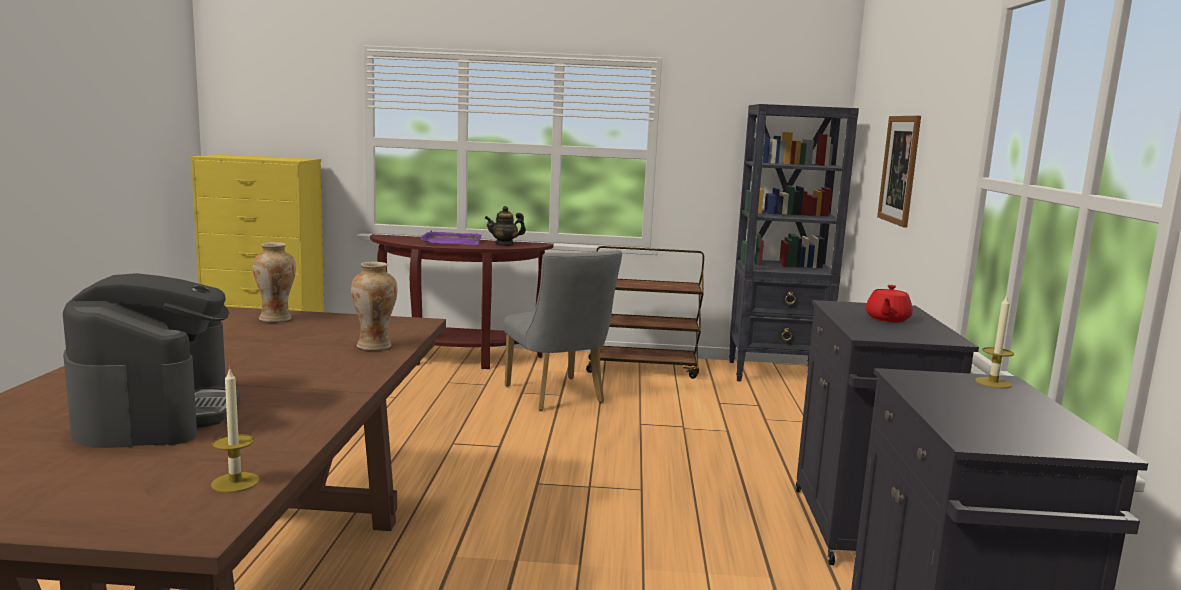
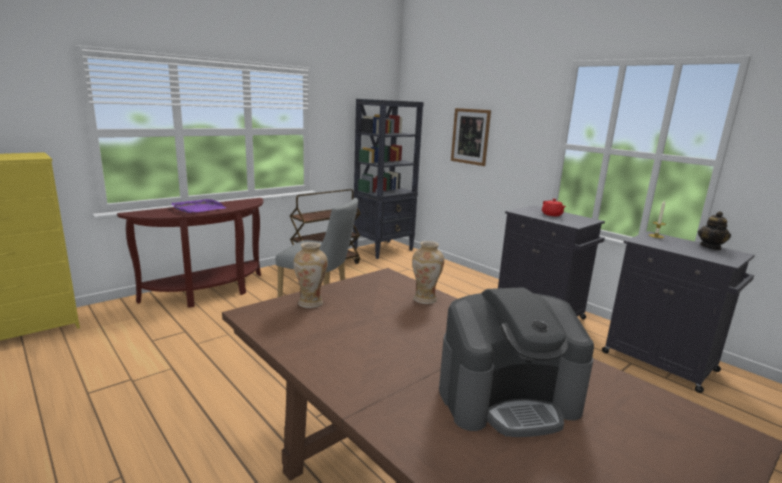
camera: 45 degrees left, 5 degrees up
(157, 413) = (508, 398): coffee machine -> coffee machine turned 135 degrees clockwise
(235, 482) = (666, 407): candle -> none
(504, 244) = (238, 204): teapot -> teapot (710, 247)

